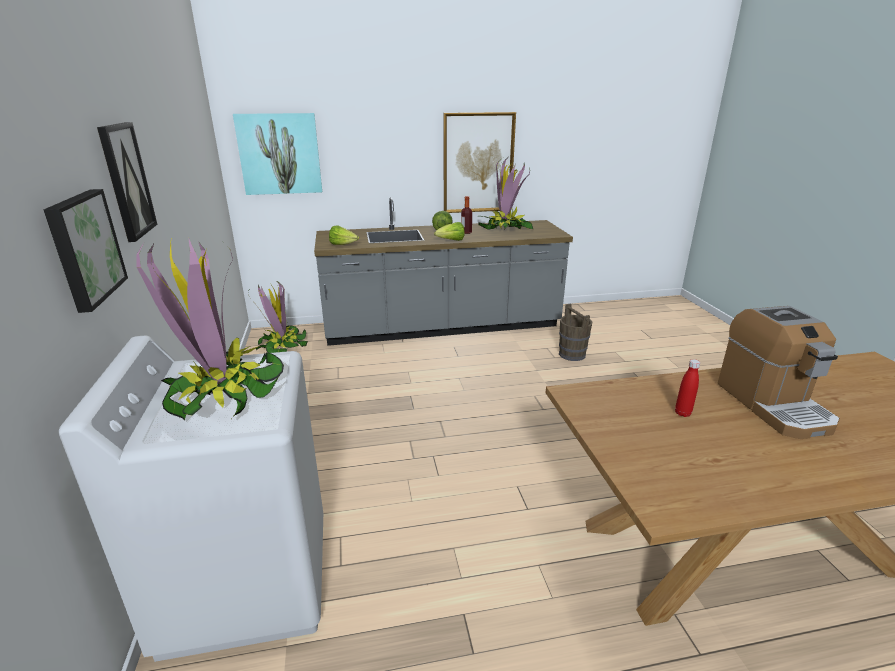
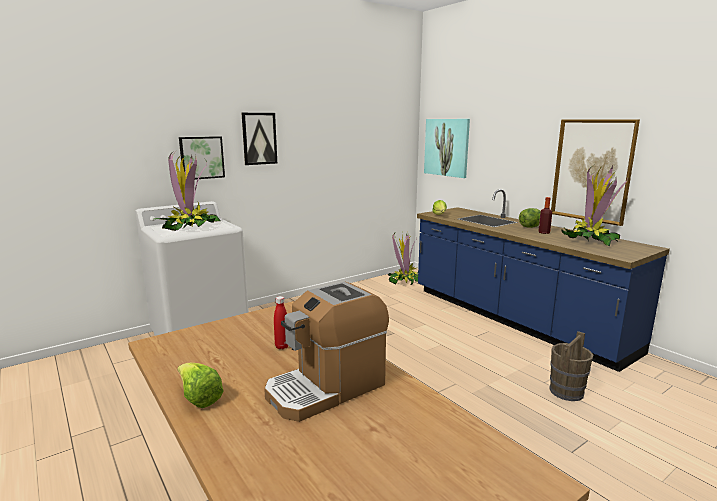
camera: 65 degrees right, 10 degrees down
(442, 327) = (514, 319): grey counter -> blue counter
(451, 241) = (509, 232): lettuce -> lettuce (199, 398)

